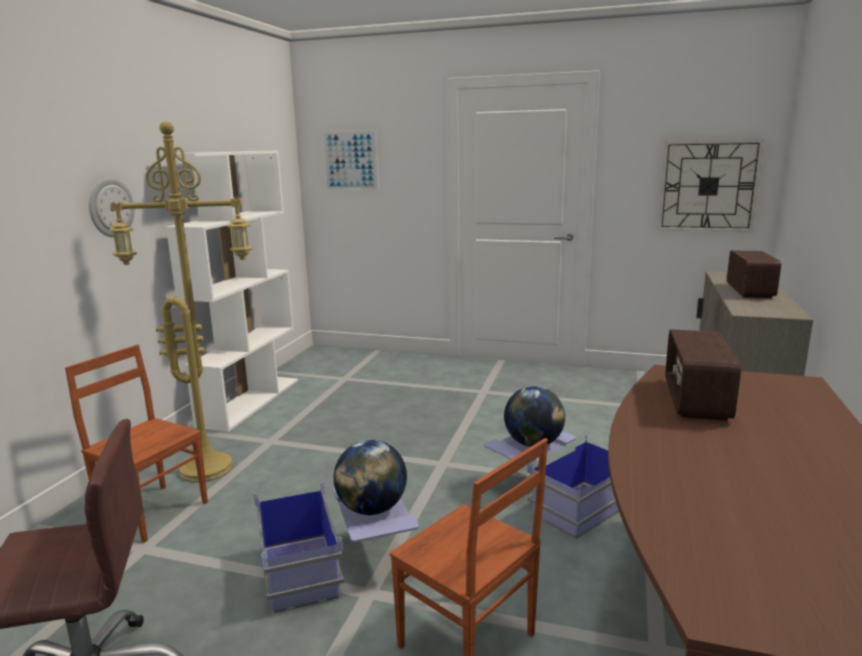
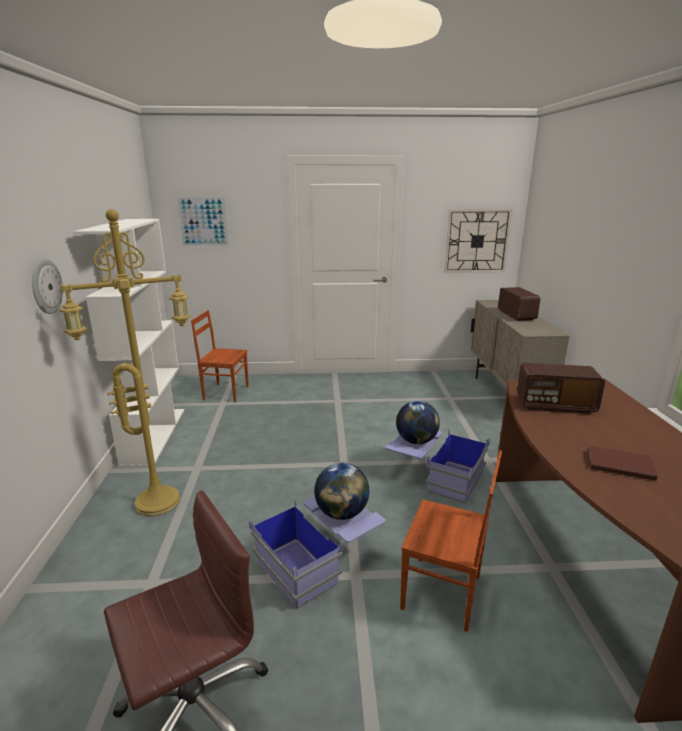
camera: 20 degrees left, 5 degrees up
(154, 511) = (137, 548): brown chair -> brown chair (225, 392)
(696, 400) = (555, 405): radio -> radio turned 75 degrees counterclockwise
(722, 483) = (618, 464): none -> brown book

